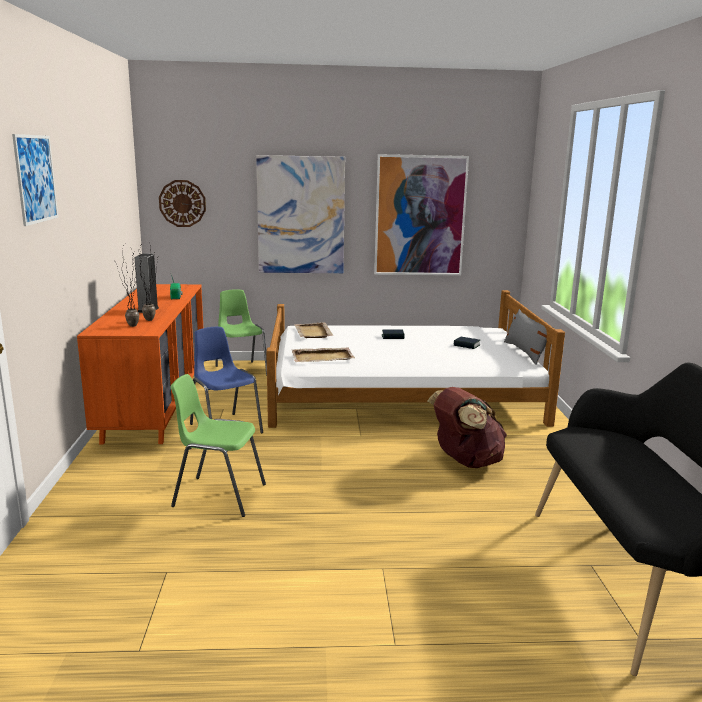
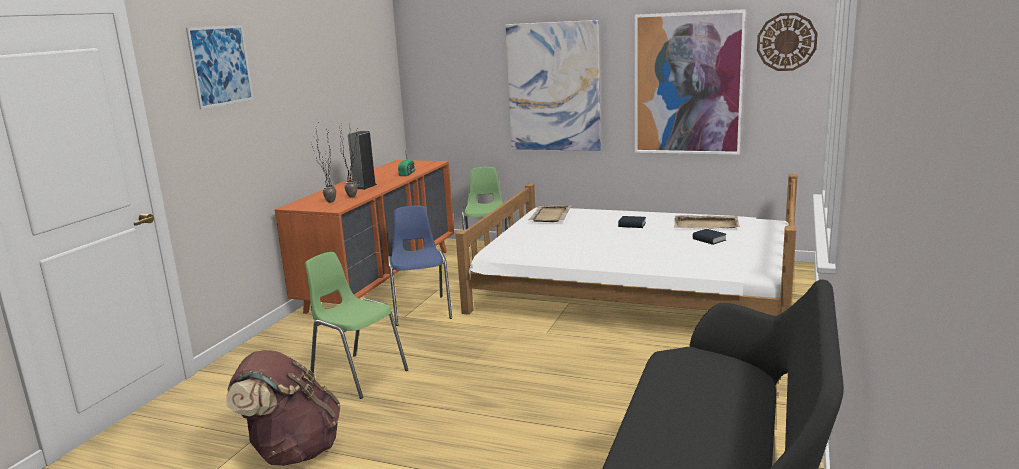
camera: 25 degrees right, 0 degrees up
(182, 203) = (438, 78): wall clock -> wall clock (786, 42)
(323, 357) = (530, 243): beige tray -> beige tray (706, 224)
(465, 461) = (636, 375): brown backpack -> brown backpack (292, 452)
(525, 352) = (778, 253): grey pillow -> none

